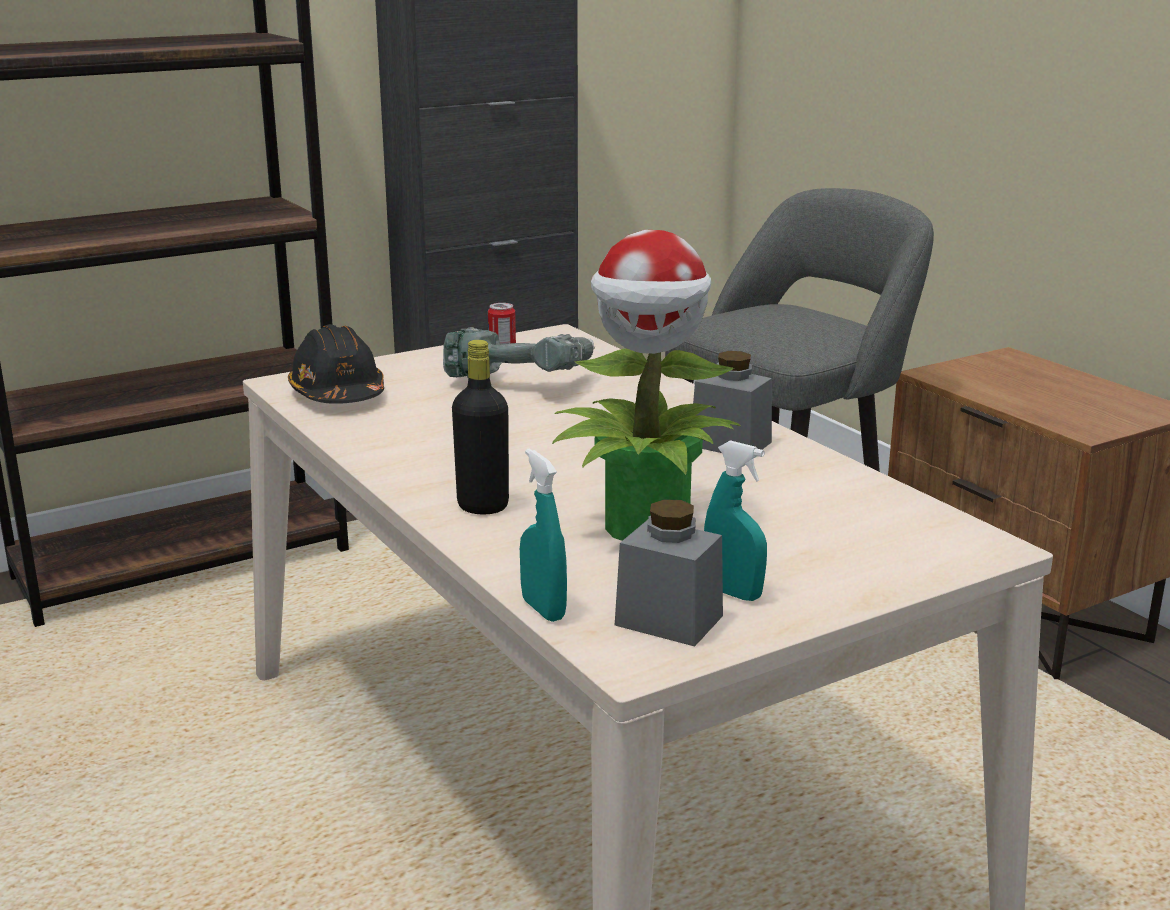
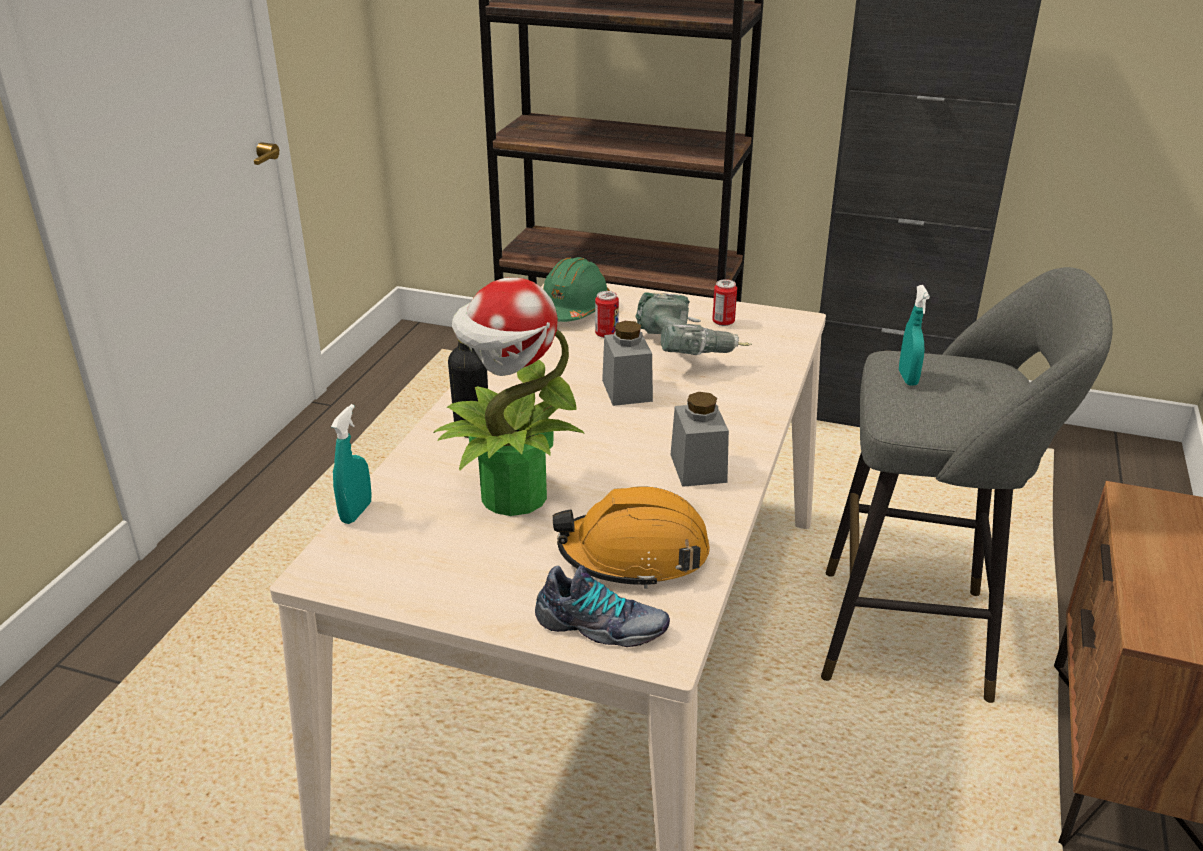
camera: 50 degrees right, 10 degrees up
(338, 394) = (572, 309): black hard hat -> green hard hat
(422, 398) = (606, 334): none -> can
(669, 620) = (387, 561): grey jar -> grey jar (627, 390)
(732, 593) = (452, 569): turquoise spray bottle -> turquoise spray bottle (908, 378)
(828, 510) = (634, 555): none -> orange hard hat
(922, 558) = (601, 627): none -> shoe

